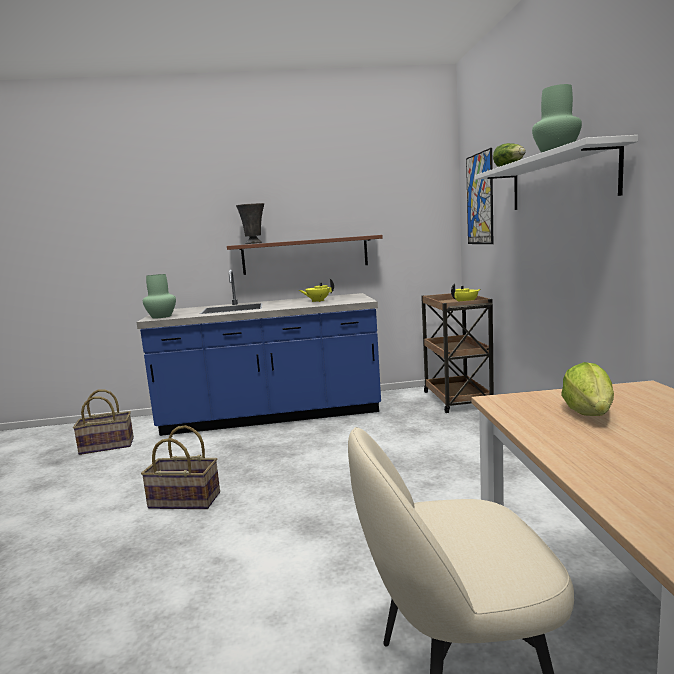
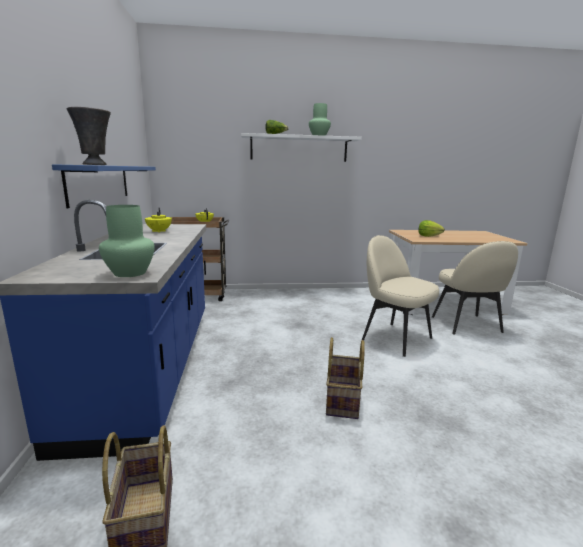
camera: 90 degrees left, 5 degrees up
(305, 255) = (100, 183): brown shelf -> blue shelf
(348, 550) = (395, 338): none -> beige chair
(480, 199) = (193, 146): picture -> none

